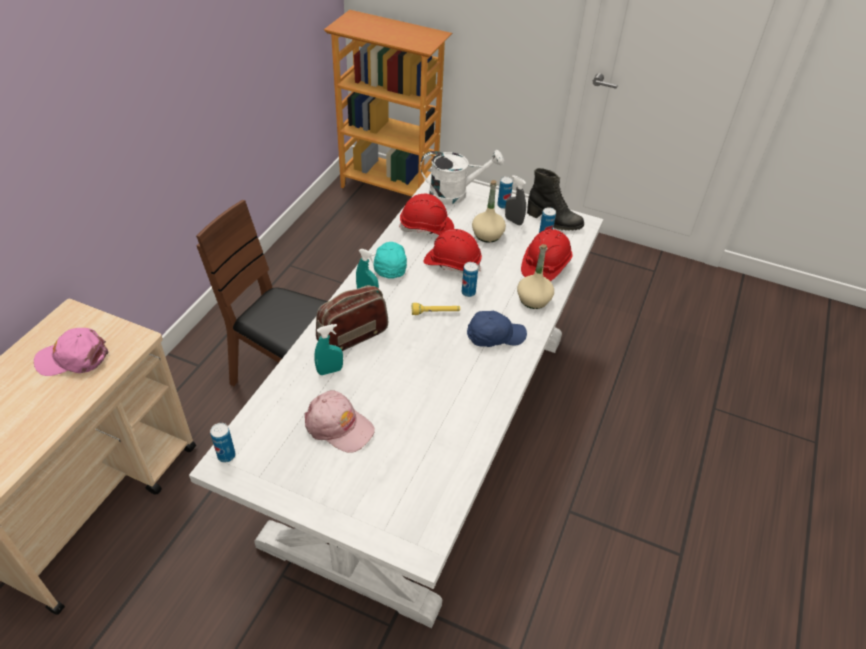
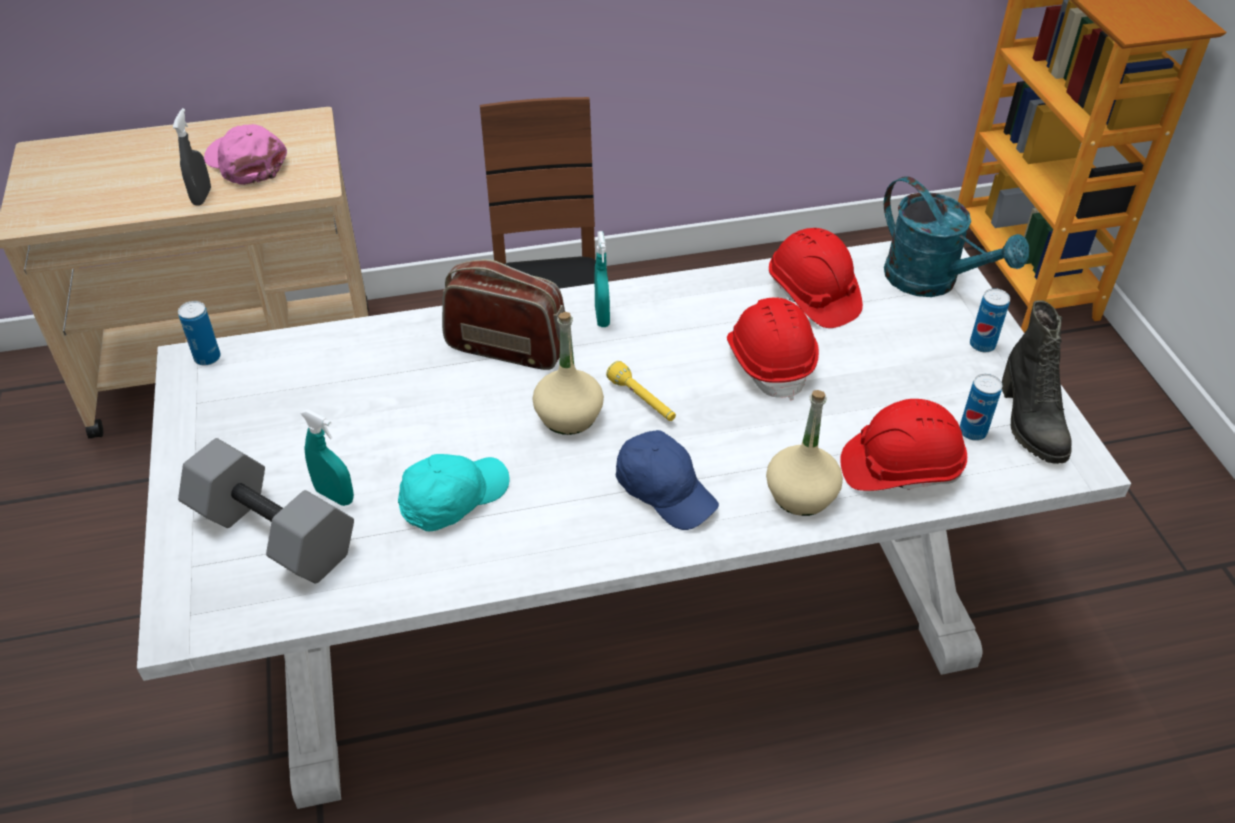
camera: 55 degrees right, 0 degrees up
(330, 371) = (423, 362): turquoise spray bottle -> turquoise spray bottle (335, 495)
(339, 426) = (334, 425): pink cap -> none
(390, 264) = (688, 303): turquoise cap -> turquoise cap (452, 499)
(391, 487) = (270, 534): none -> grey dumbbell
(455, 194) = (932, 282): white watering can -> turquoise watering can
(468, 292) = (726, 412): can -> none
(487, 235) = (885, 364): beige bottle -> beige bottle (568, 416)
(513, 221) = (960, 376): grey spray bottle -> grey spray bottle (202, 196)

